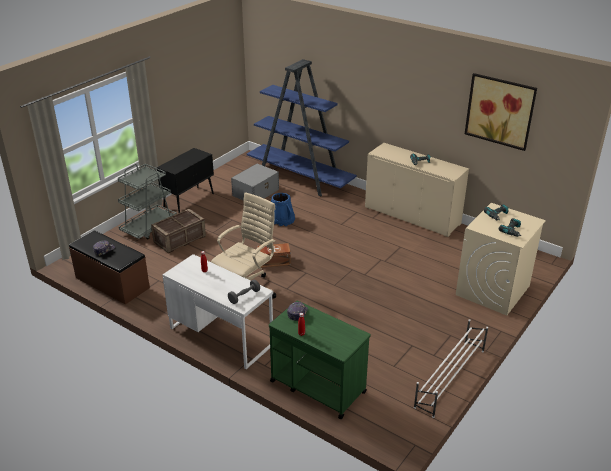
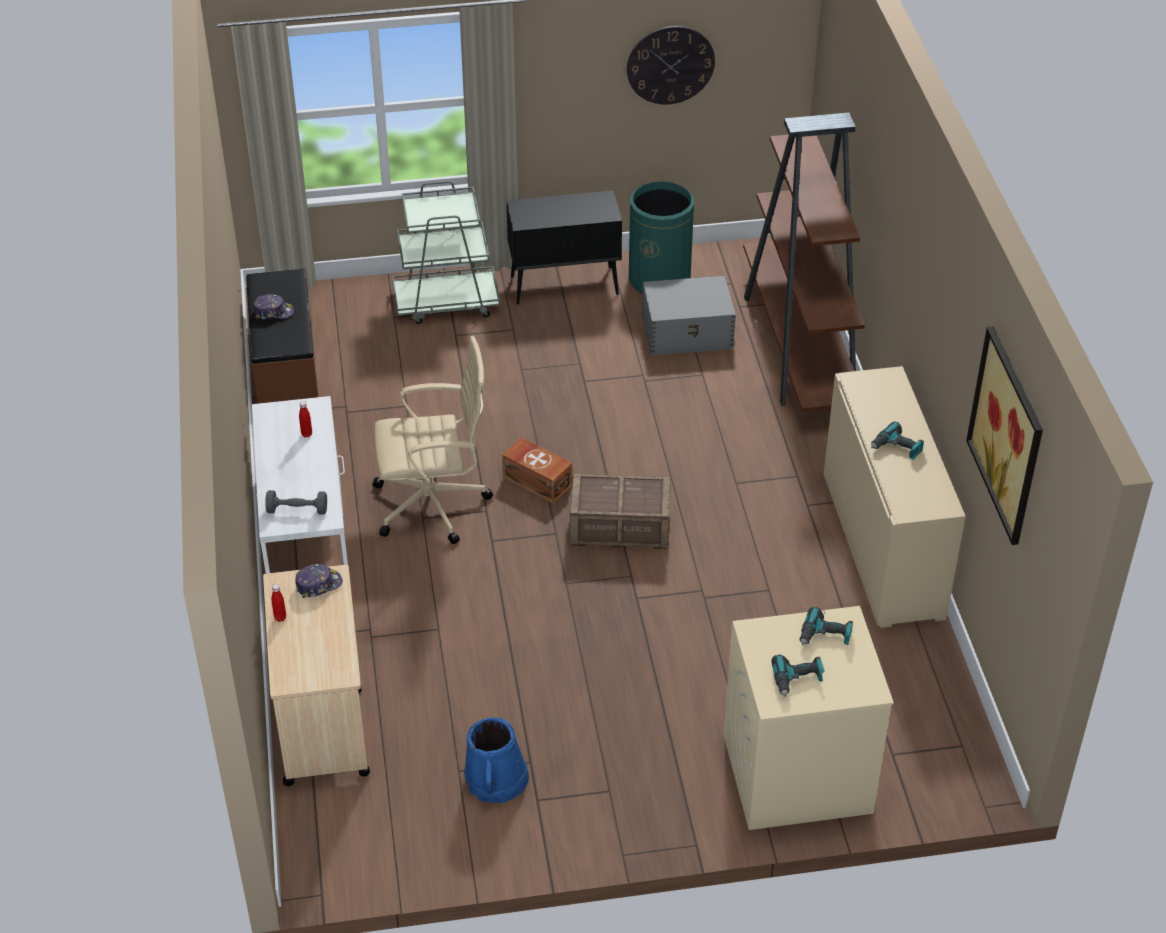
camera: 45 degrees right, 10 degrees up
(179, 239) = (459, 353): crate -> crate (619, 528)
(200, 79) = (670, 64): none -> wall clock
(221, 183) = (659, 279): none -> green trash can
(282, 220) = (655, 413): blue bucket -> blue bucket (496, 779)
(300, 178) = (800, 348): blue bookcase -> brown bookcase
(317, 386) = (322, 718): green cart -> beige cart
(449, 378) = (504, 850): white shoe rack -> none

